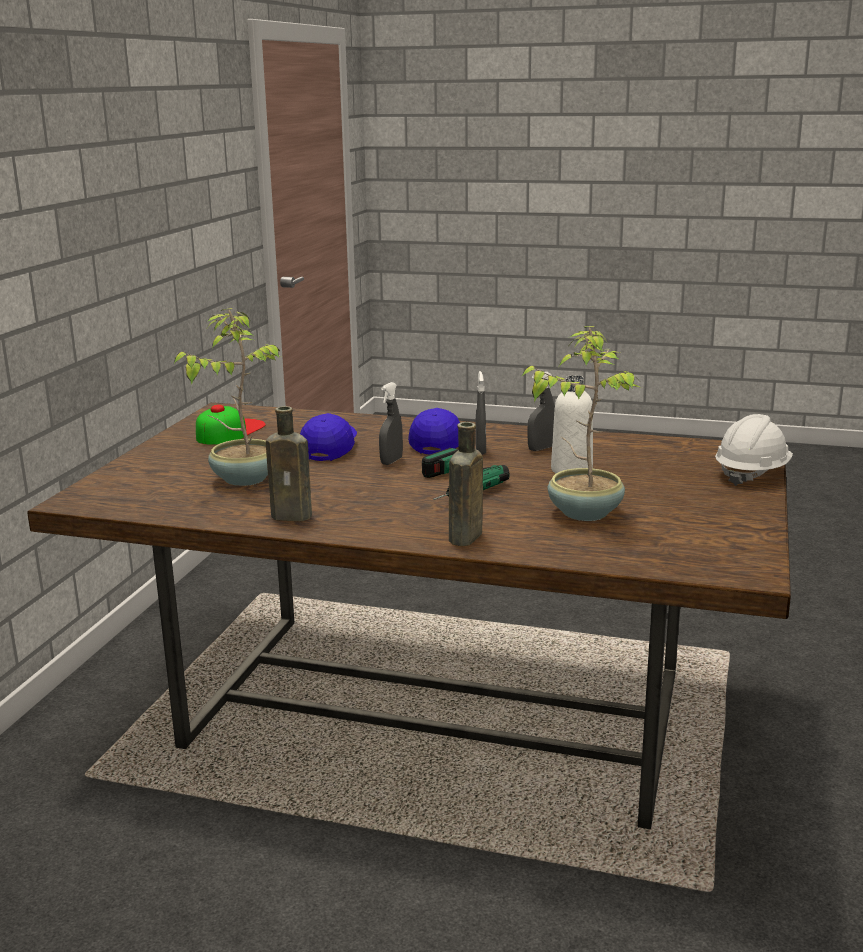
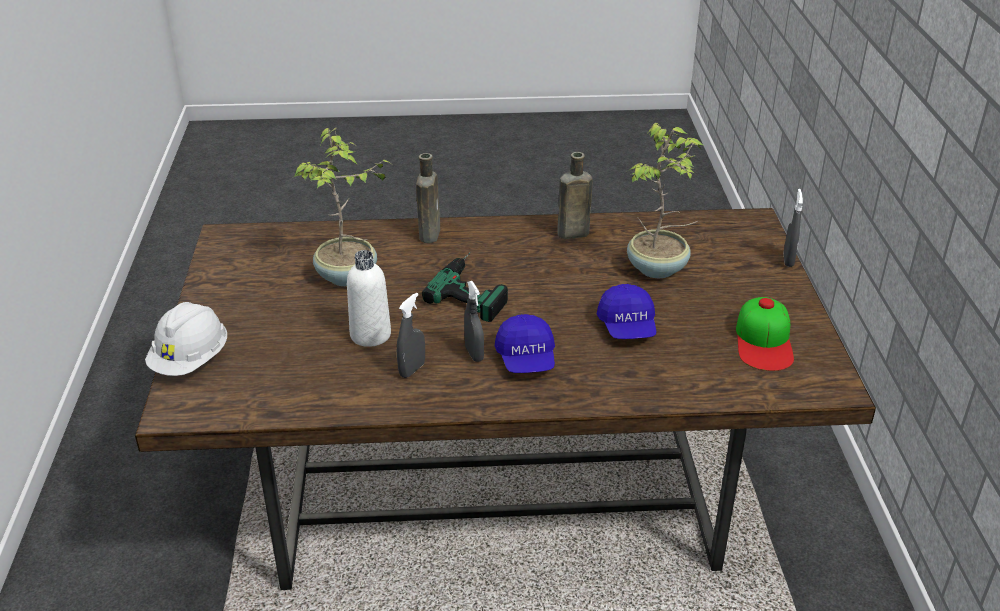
camera: 160 degrees right, 15 degrees up
(391, 461) = (550, 318): grey spray bottle -> grey spray bottle (788, 260)

